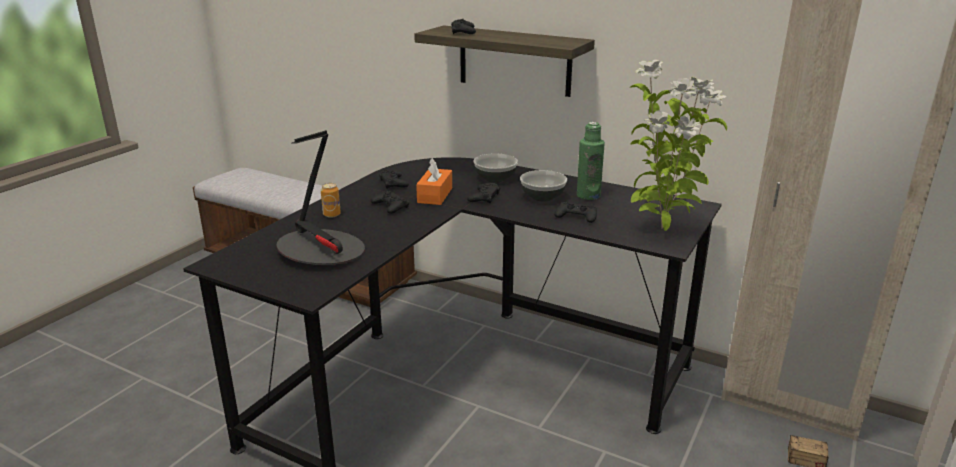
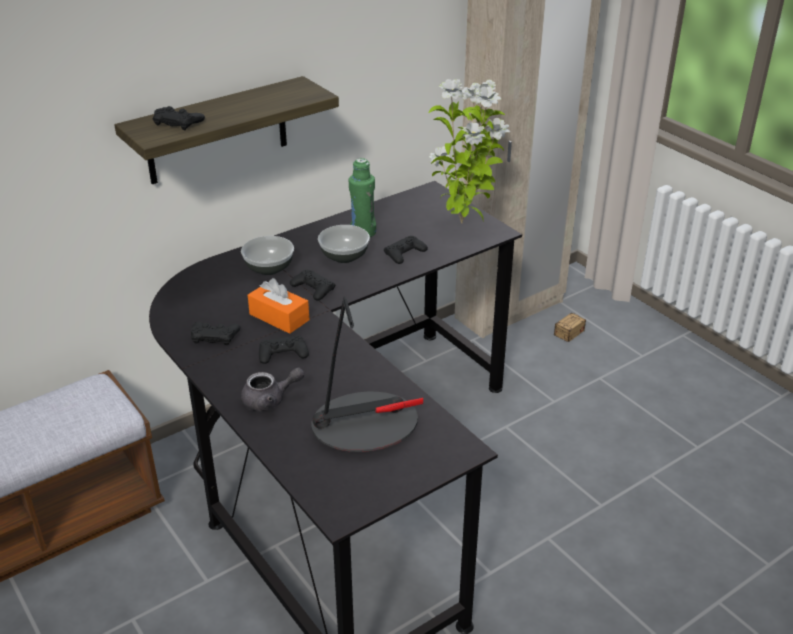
camera: 65 degrees left, 10 degrees up
(331, 215) = (270, 400): can -> grey teapot

